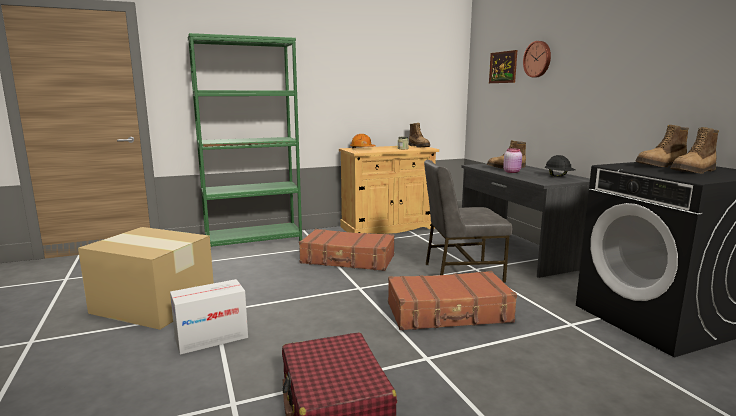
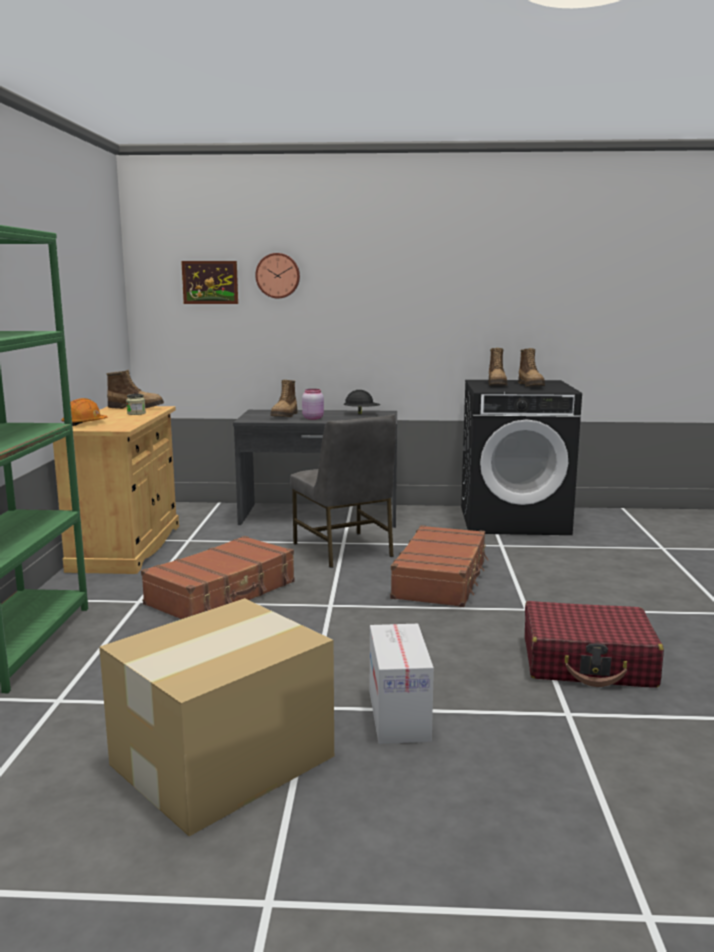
camera: 65 degrees left, 0 degrees up
(461, 272) = (344, 550): grey chair -> grey chair turned 45 degrees counterclockwise

